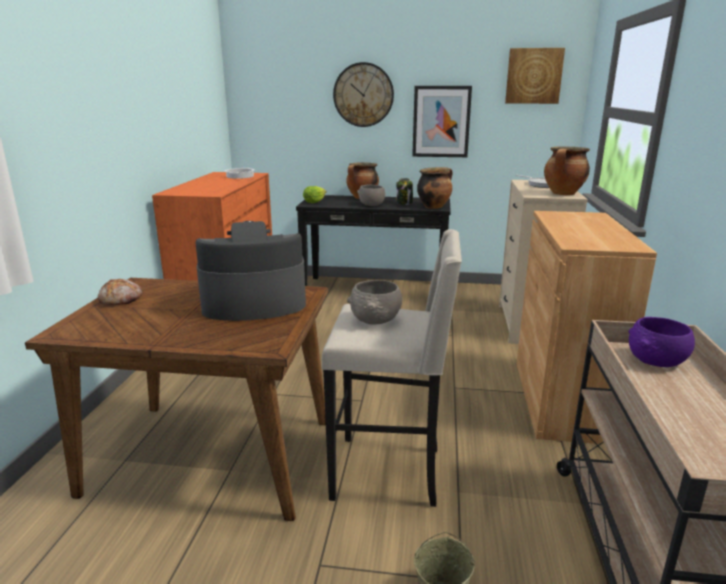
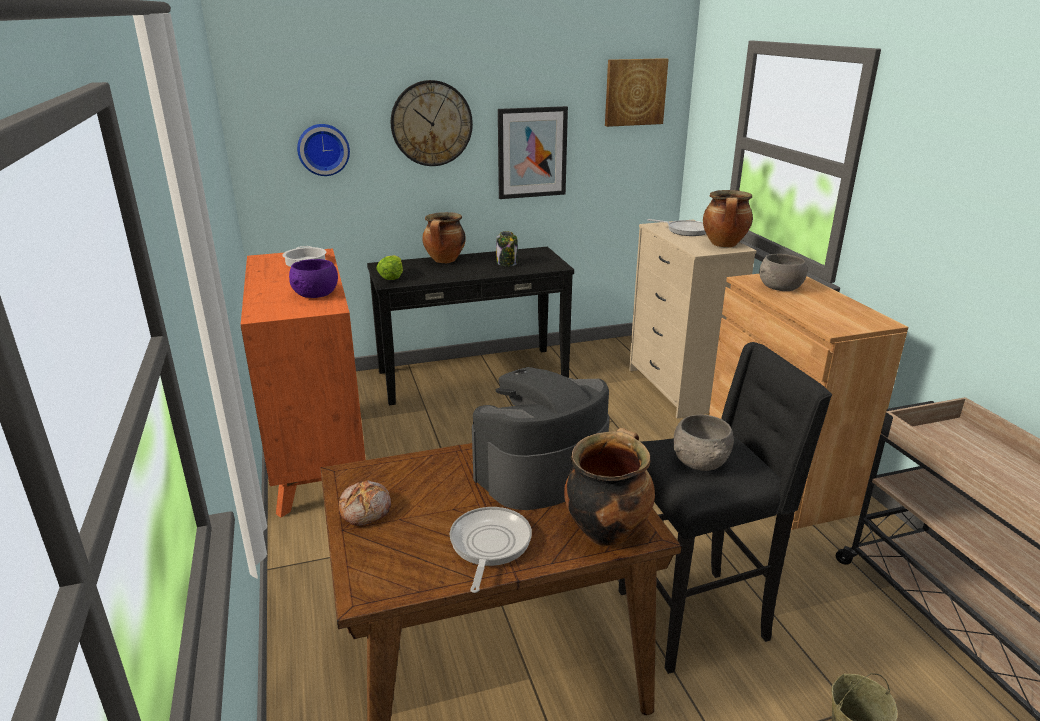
camera: 25 degrees left, 5 degrees up
(161, 330) = (489, 545): none -> frying pan
(287, 110) = (323, 149): none -> wall clock
(371, 204) = (471, 271): grey bowl -> grey bowl (780, 288)
(390, 472) = (695, 616): beige stool -> black stool
(434, 206) = (548, 264): cooking pot -> cooking pot (606, 530)
(656, 361) = (955, 443): purple bowl -> purple bowl (315, 294)

